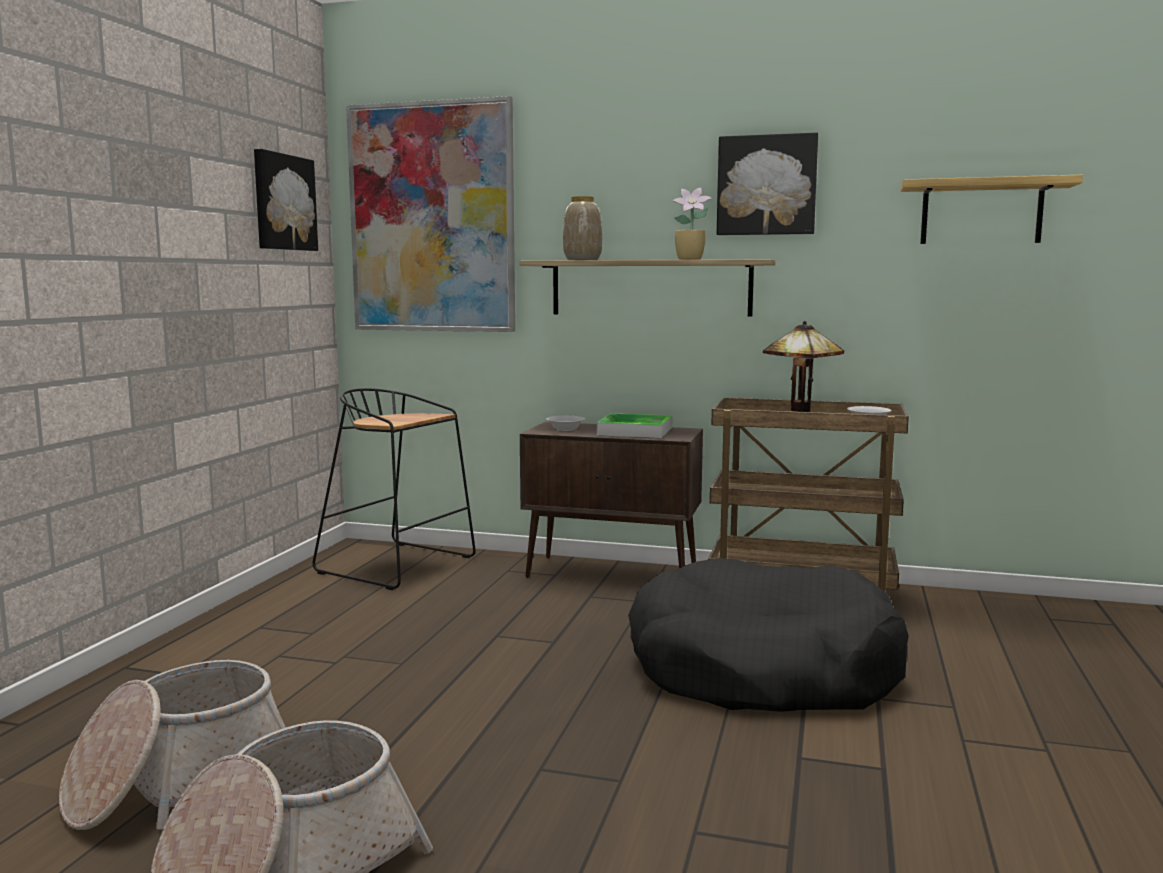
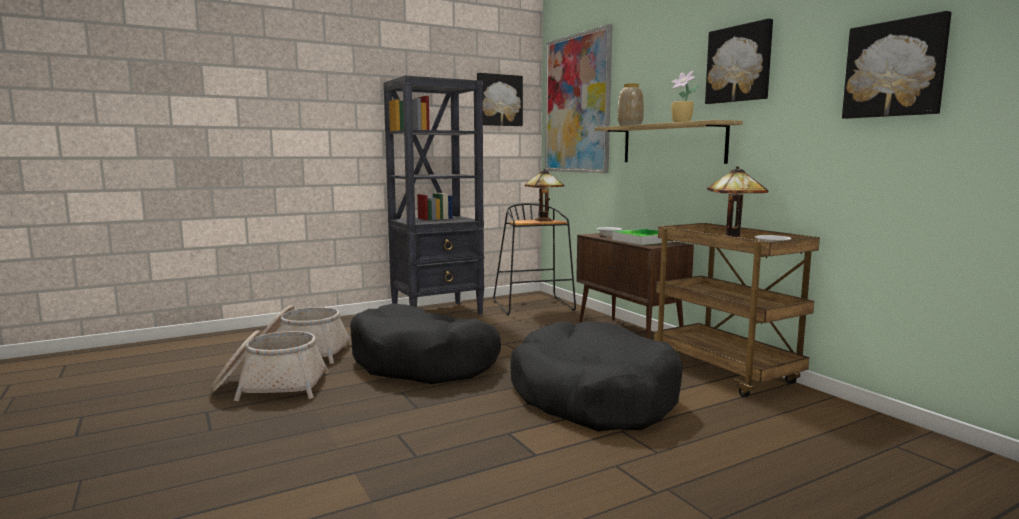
camera: 45 degrees right, 0 degrees up
(266, 617) = (438, 312): none -> black bookcase
(414, 415) = (545, 220): none -> table lamp
(457, 709) = (424, 363): none -> black dog bed
(981, 212) = (895, 69): shelf -> picture

